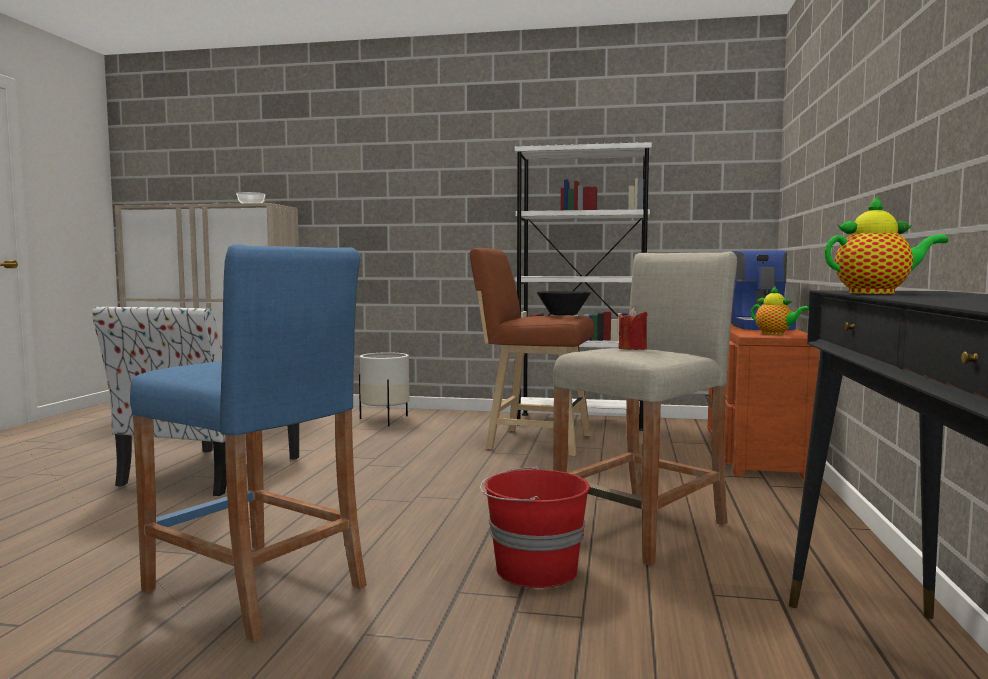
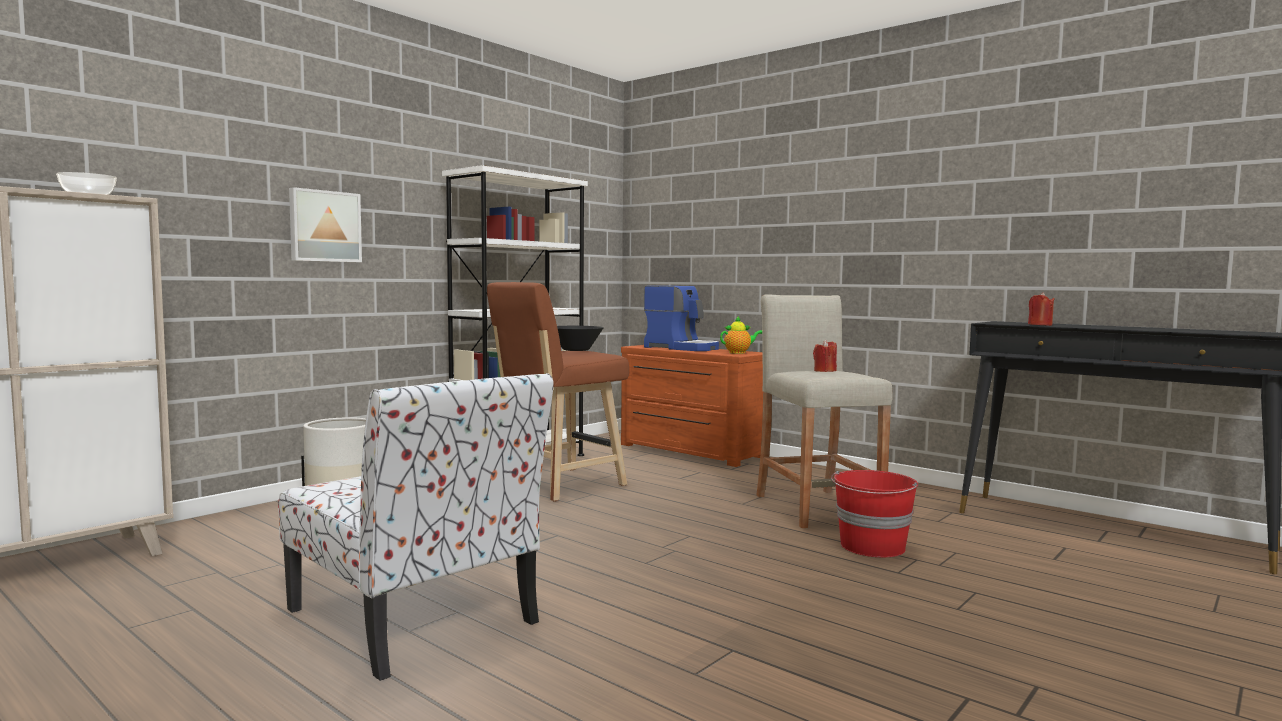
camera: 60 degrees left, 0 degrees up
(254, 587) = (846, 633): blue stool -> none
(424, 211) = (324, 226): none -> picture
(877, 293) = (1040, 325): teapot -> red candle

